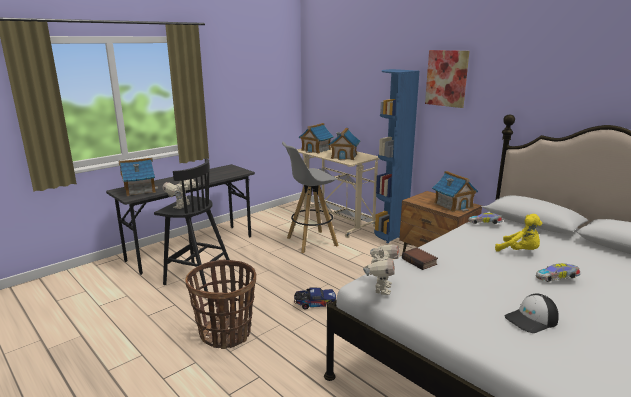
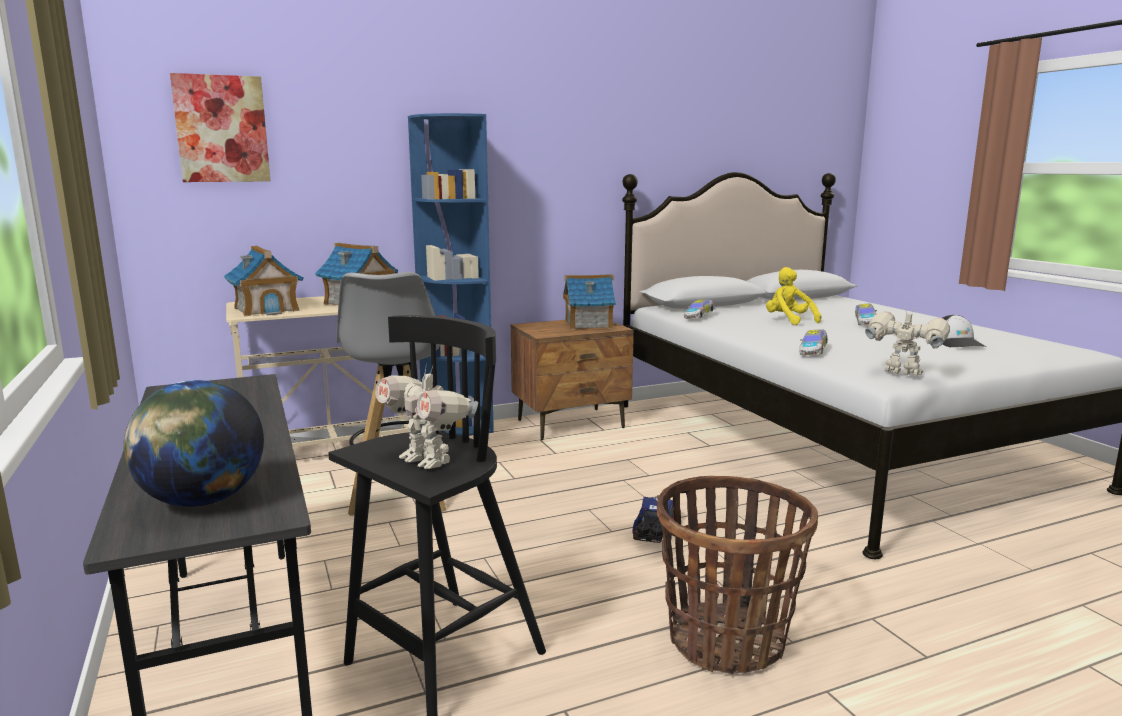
camera: 70 degrees left, 5 degrees down
(139, 190) = (202, 501): toy house -> globe
(420, 261) = (812, 351): book -> toy car
(446, 78) = (518, 129): picture -> picture (222, 129)
(519, 251) = (788, 321): yellow plush toy -> yellow plush toy turned 90 degrees counterclockwise

